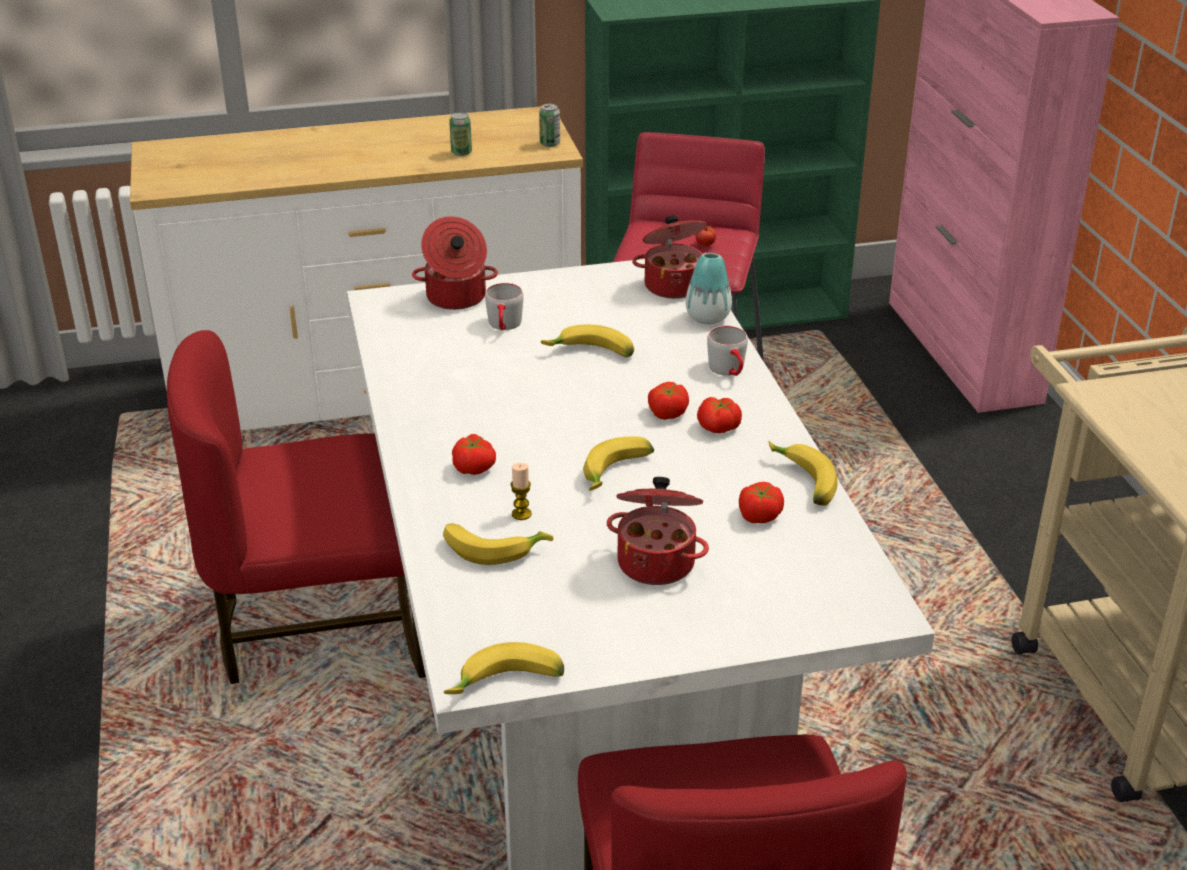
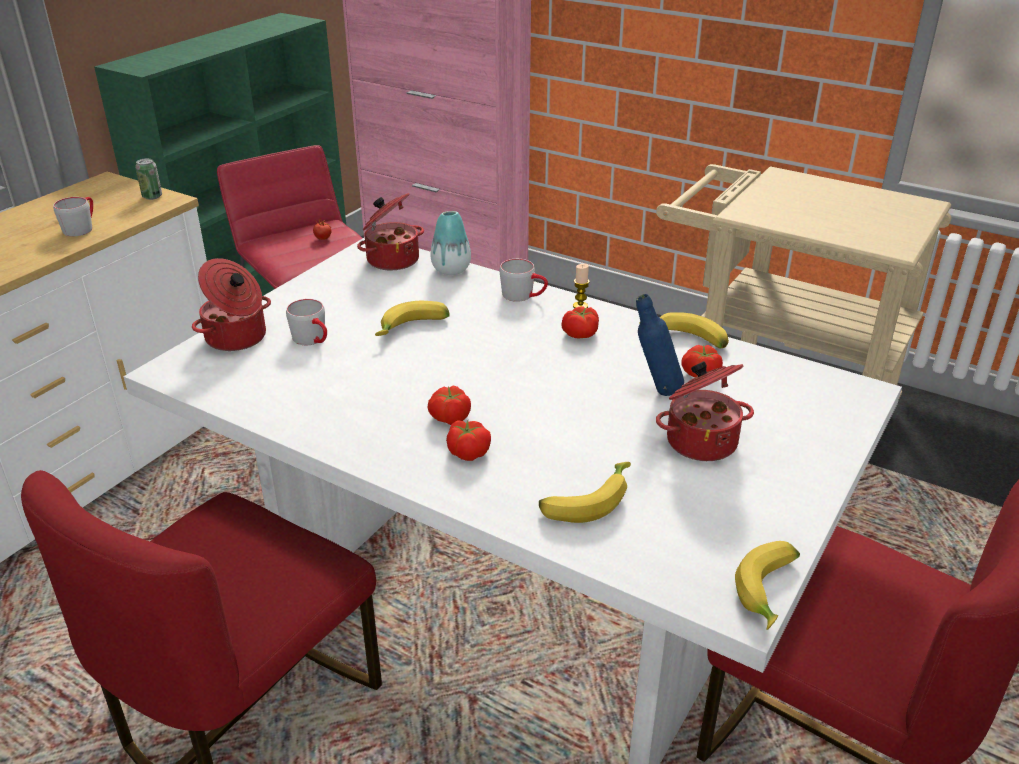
camera: 45 degrees left, 0 degrees up
(461, 152) = (82, 227): can -> grey mug
(521, 514) = (561, 464): candle -> candle (580, 306)
(617, 474) = (573, 398): banana -> none
(667, 413) = (532, 341): tomato -> tomato (449, 418)
(694, 506) = (655, 391): none -> blue bottle

